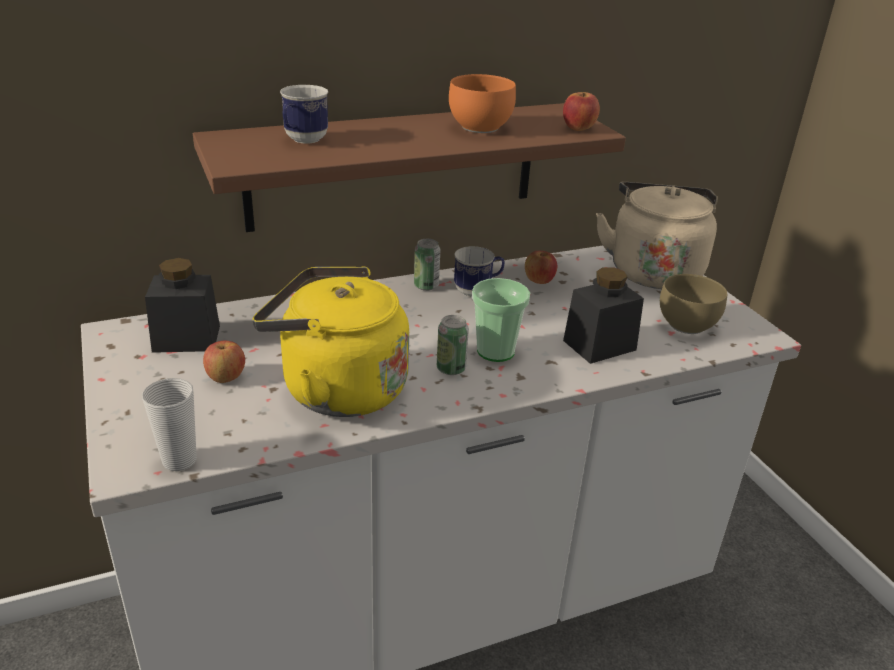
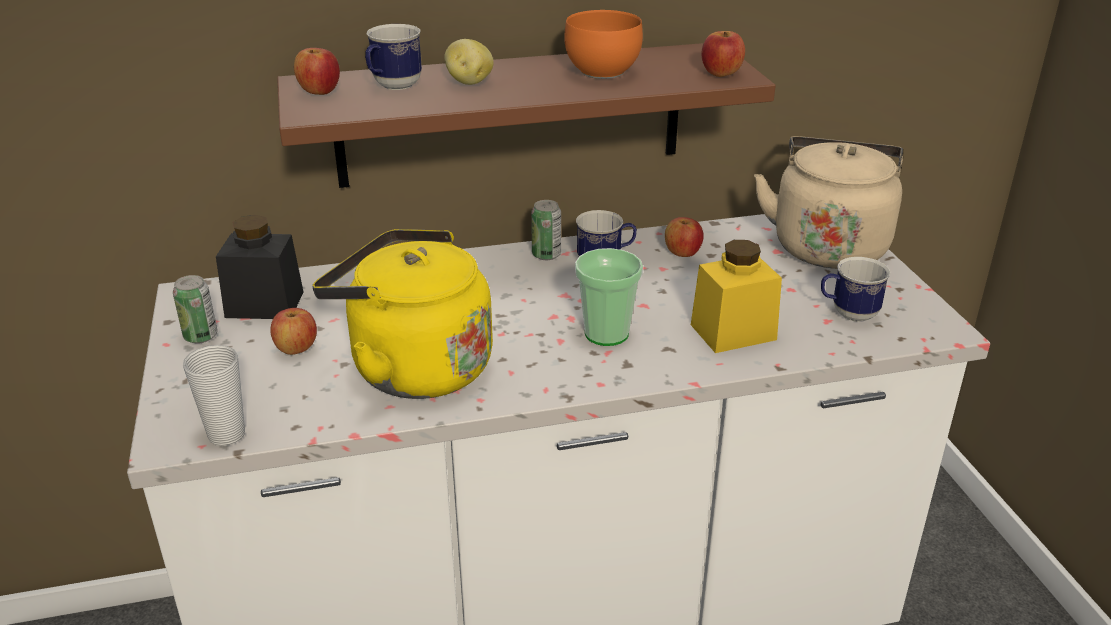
camera: 10 degrees right, 0 degrees up
(237, 146) = (319, 92): none -> apple
(368, 136) = (468, 82): none -> potato
(451, 369) = (548, 351): can -> can (201, 336)
(599, 345) = (733, 332): black jar -> yellow jar
(685, 326) = (848, 314): brown bowl -> mug

